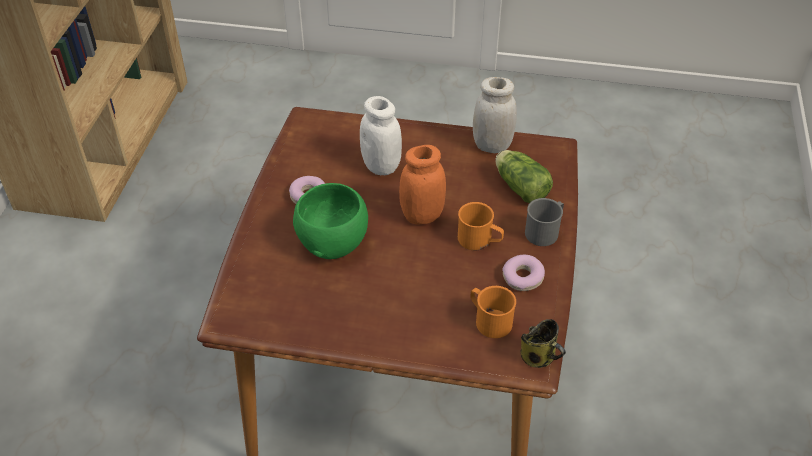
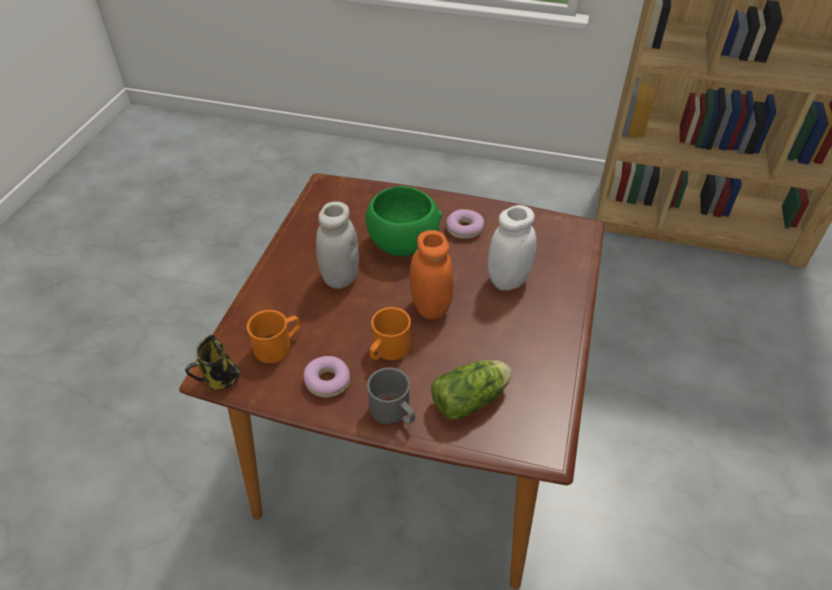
camera: 95 degrees right, 0 degrees up
(492, 145) = (547, 381): white jar -> white jar (340, 277)

